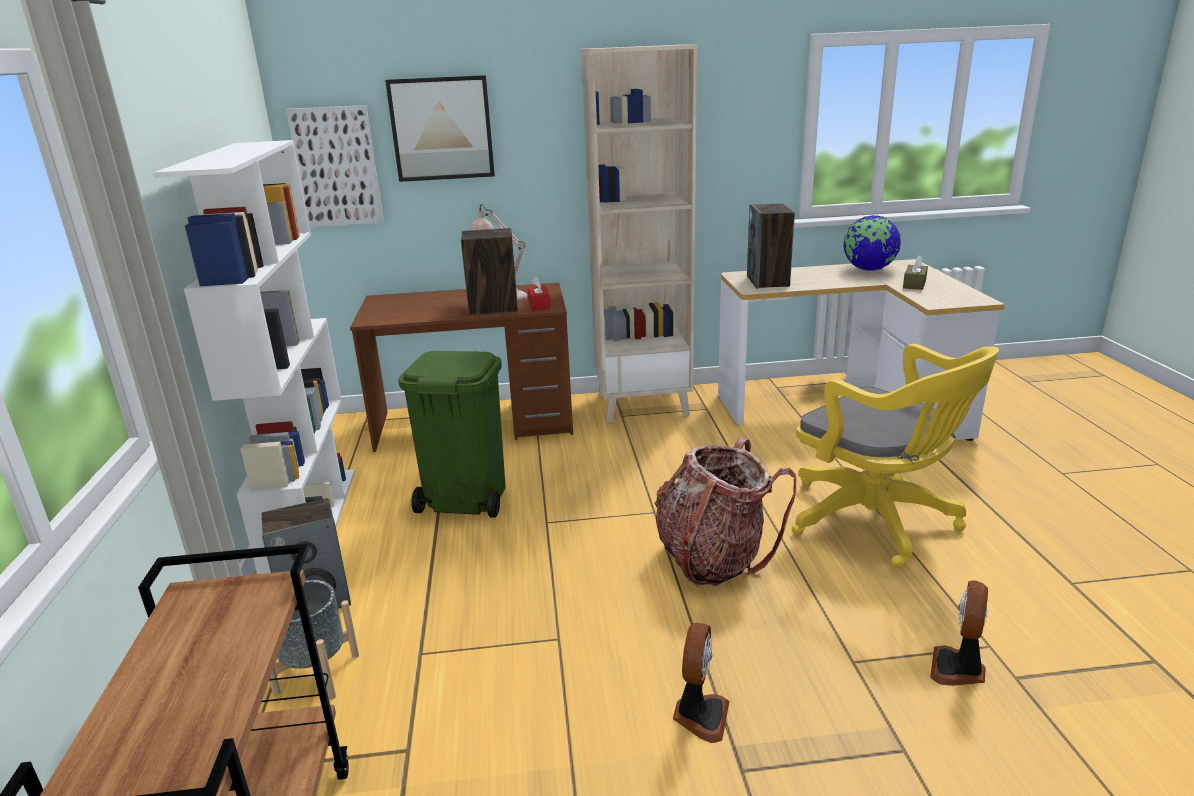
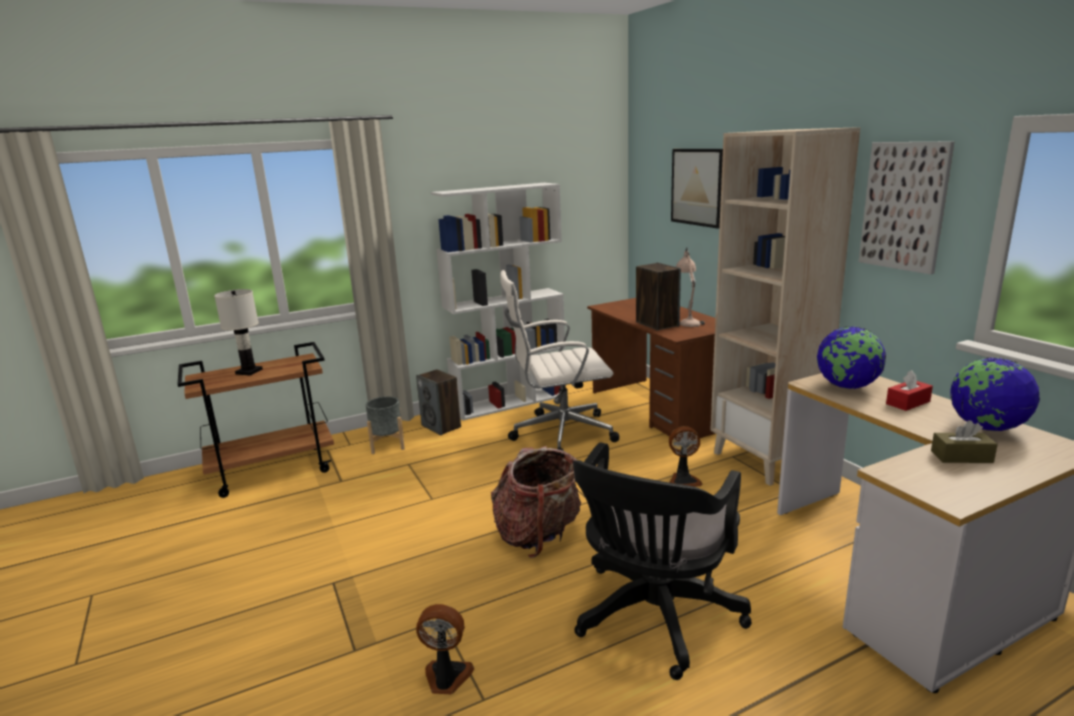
camera: 70 degrees right, 5 degrees down
(178, 684) = (249, 371): none -> white table lamp
(337, 167) = (648, 205): picture -> picture (904, 206)
(465, 499) = (560, 433): green trash can -> white office chair
(539, 305) = (681, 332): red tissue box -> red tissue box (908, 403)
(700, 716) = (375, 560): fan -> fan (683, 480)
(768, 281) = (847, 386): speaker -> globe
(878, 522) = (654, 619): yellow office chair -> black office chair

